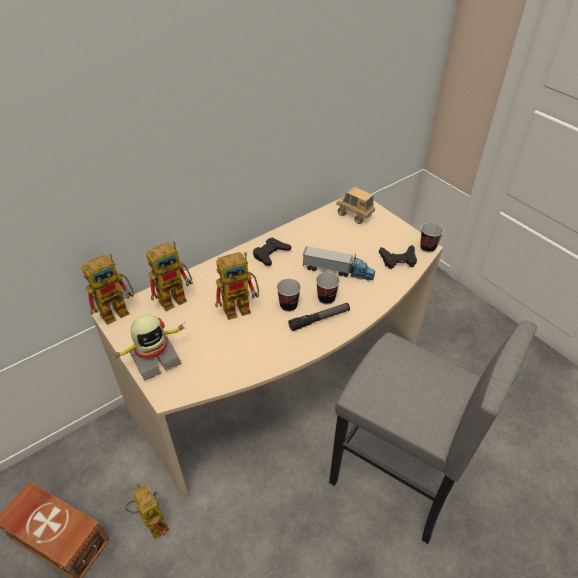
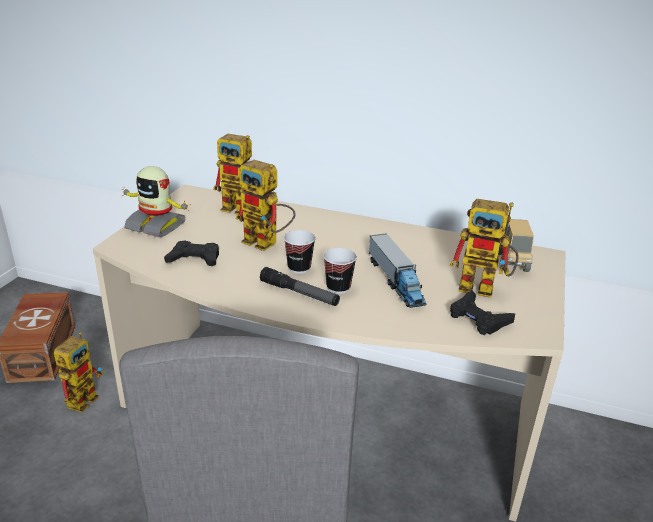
camera: 55 degrees right, 15 degrees down
(119, 309) = (200, 192): toy robot -> toy robot (484, 288)
(270, 254) = (365, 233): black game controller -> black game controller (194, 259)
(427, 247) = (540, 336): cup -> none

